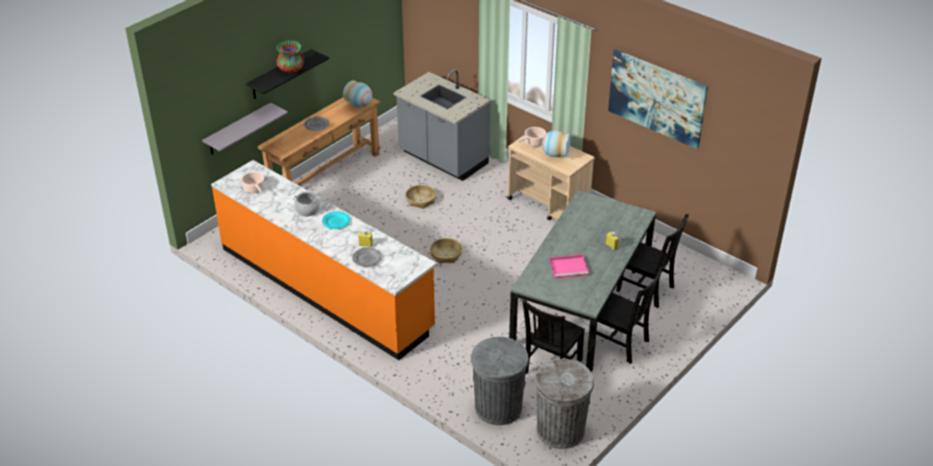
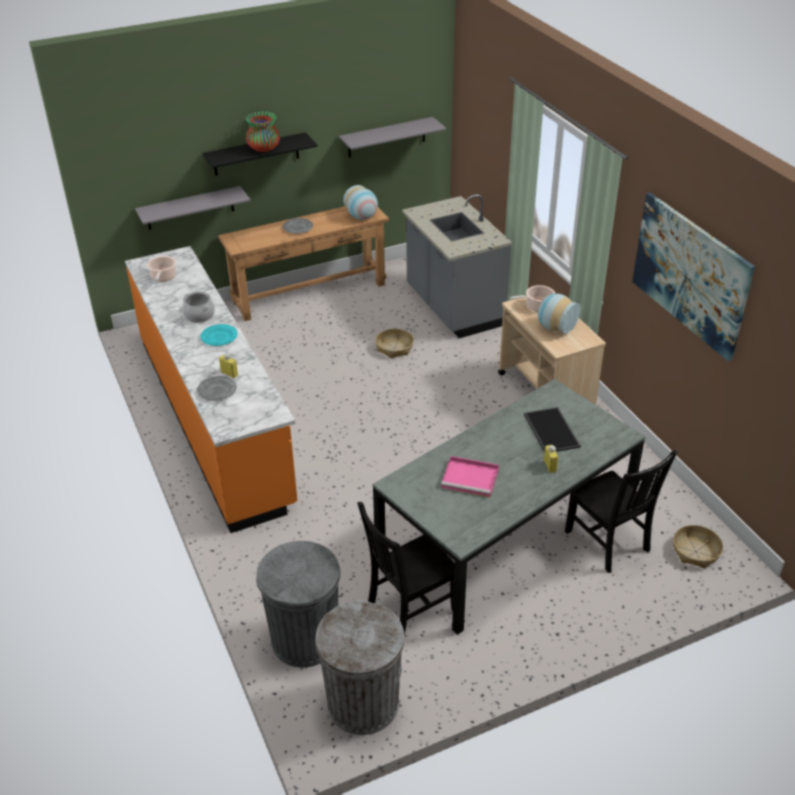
camera: 25 degrees right, 0 degrees up
(362, 38) = (386, 137): none -> grey shelf
(446, 255) = (379, 420): basket -> basket (696, 551)
(597, 224) = (550, 430): none -> tray
(620, 343) = (525, 606): black chair -> none

